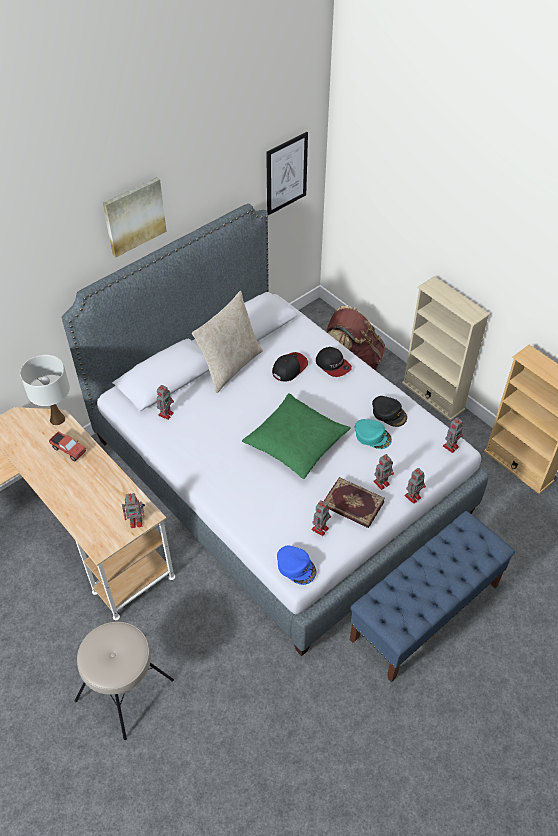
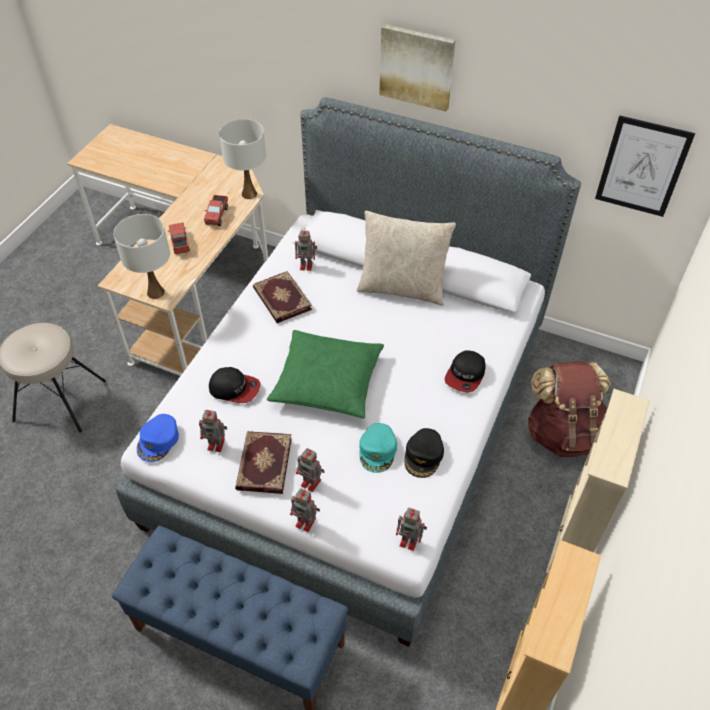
camera: 65 degrees right, 0 degrees up
(85, 487) = (180, 243): none -> toy truck
(137, 521) = (156, 292): toy robot -> white table lamp
(193, 442) = (281, 299): none -> book
(289, 368) = (433, 337): cap -> cap (234, 388)

